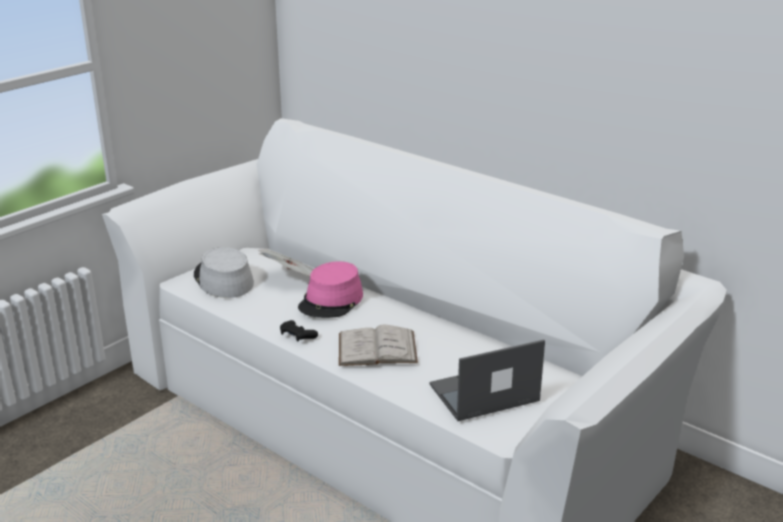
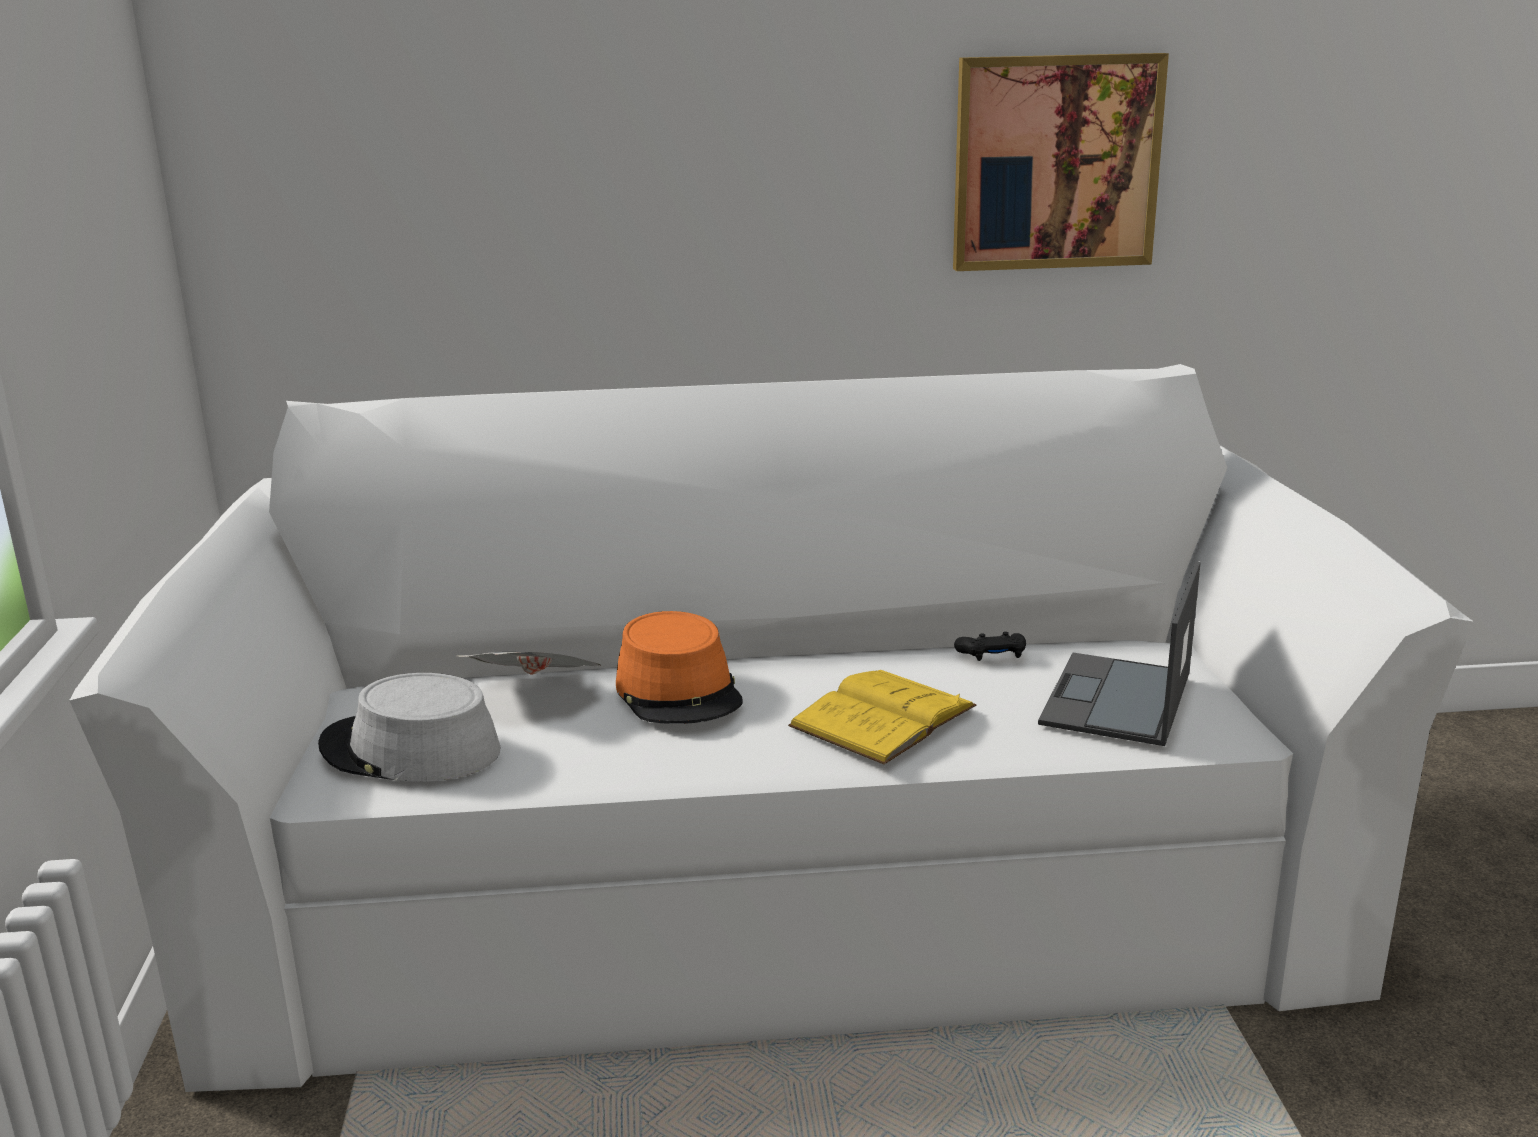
camera: 45 degrees left, 5 degrees down
(297, 336) = (728, 762): black game controller -> black game controller (992, 655)
(331, 301) = (679, 692): pink hat -> orange hat
(377, 348) = (883, 716): white book -> yellow book
(645, 88) = (1055, 163): none -> picture

